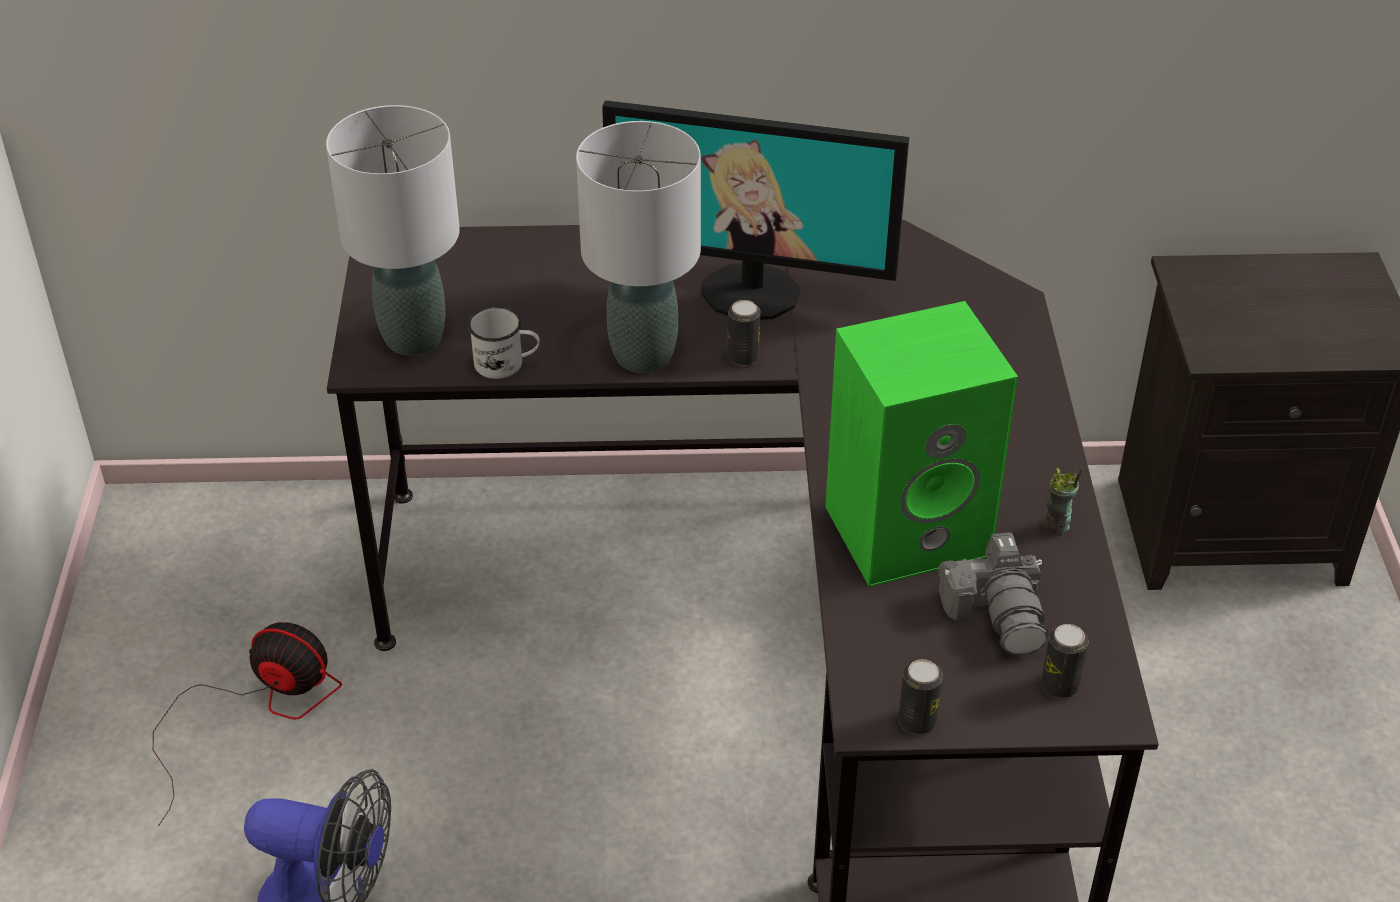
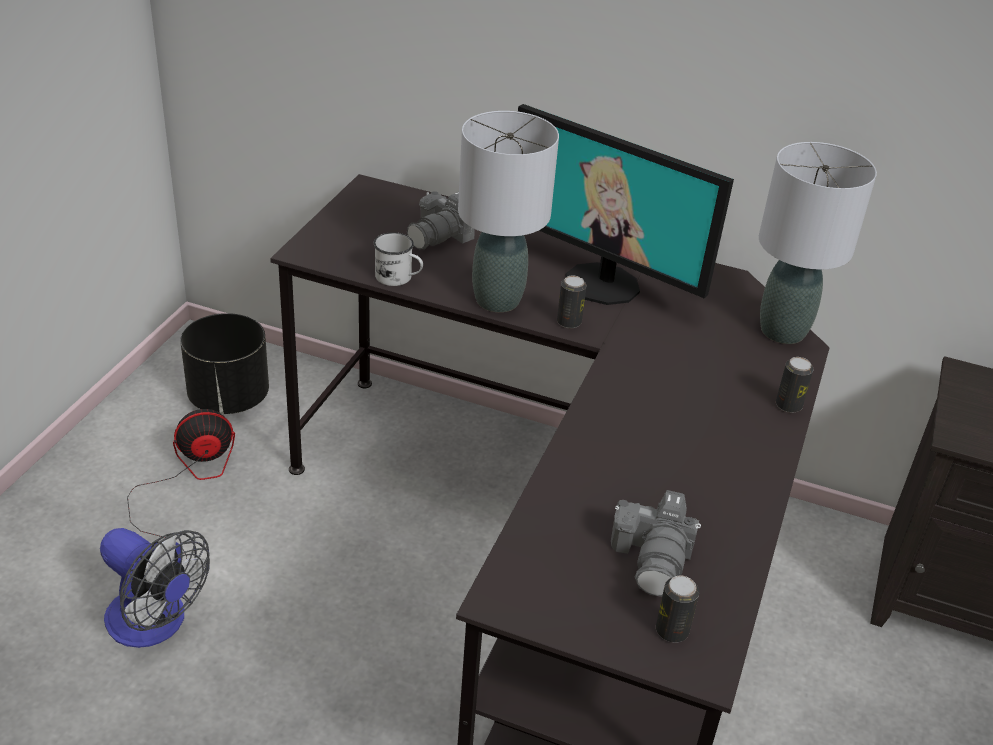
camera: 20 degrees right, 5 degrees down
(233, 577) = (228, 398): none -> black planter
(256, 711) = (189, 483): fan -> fan turned 60 degrees counterclockwise
(412, 338) = (348, 245): grey table lamp -> grey table lamp (781, 331)
(519, 287) = (441, 236): none -> camera
(910, 528) = (620, 473): green speaker -> none
(917, 721) = (536, 615): can -> can (788, 405)
(1056, 527) = (741, 511): cup -> none

